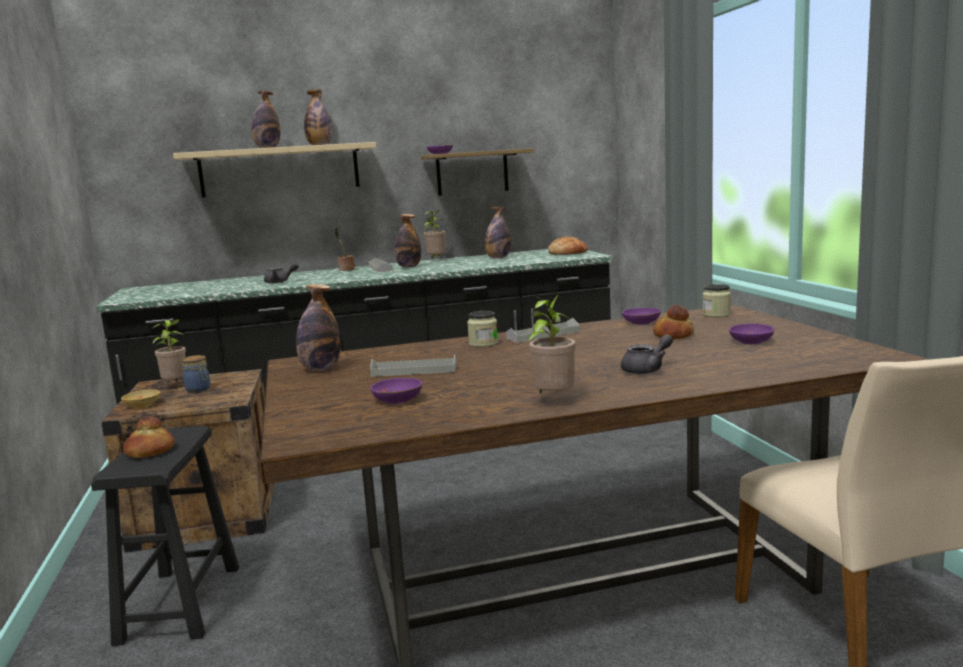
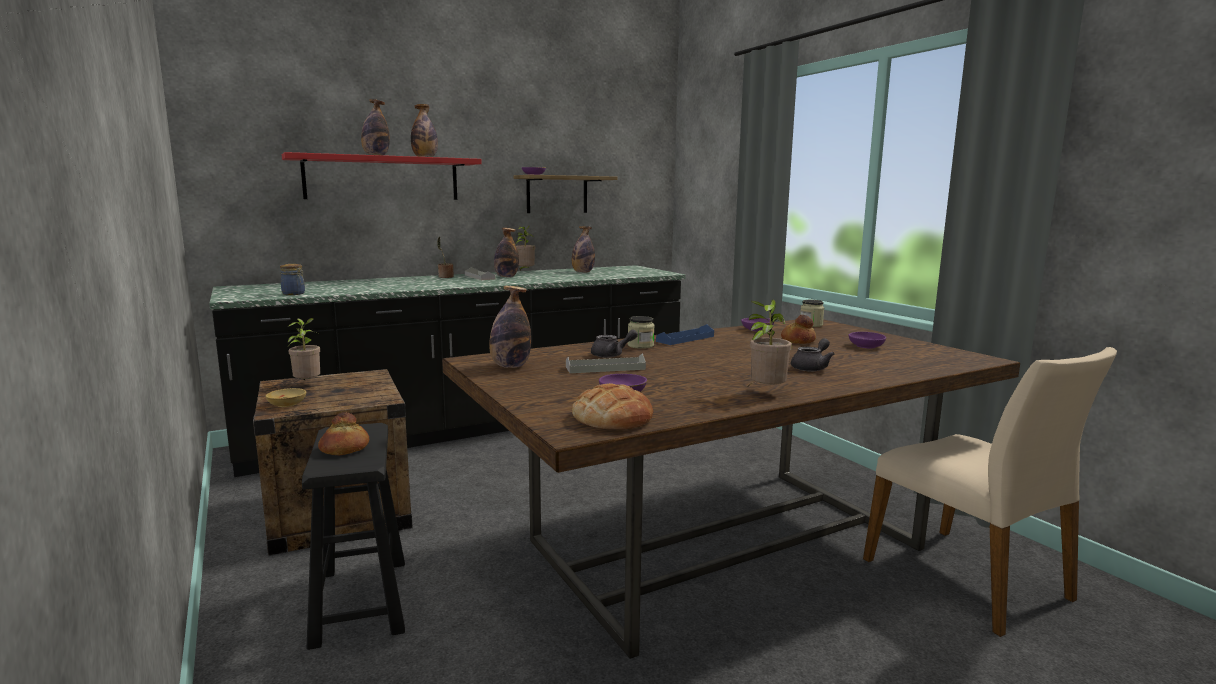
camera: 15 degrees left, 0 degrees up
(199, 389) = (337, 388): jar -> jar (294, 294)
(280, 170) = (382, 178): beige shelf -> red shelf
(280, 282) = (391, 286): grey teapot -> grey teapot (612, 355)
(543, 335) = (685, 339): grey tray -> blue tray
(568, 253) = (641, 270): bread -> bread (612, 418)

